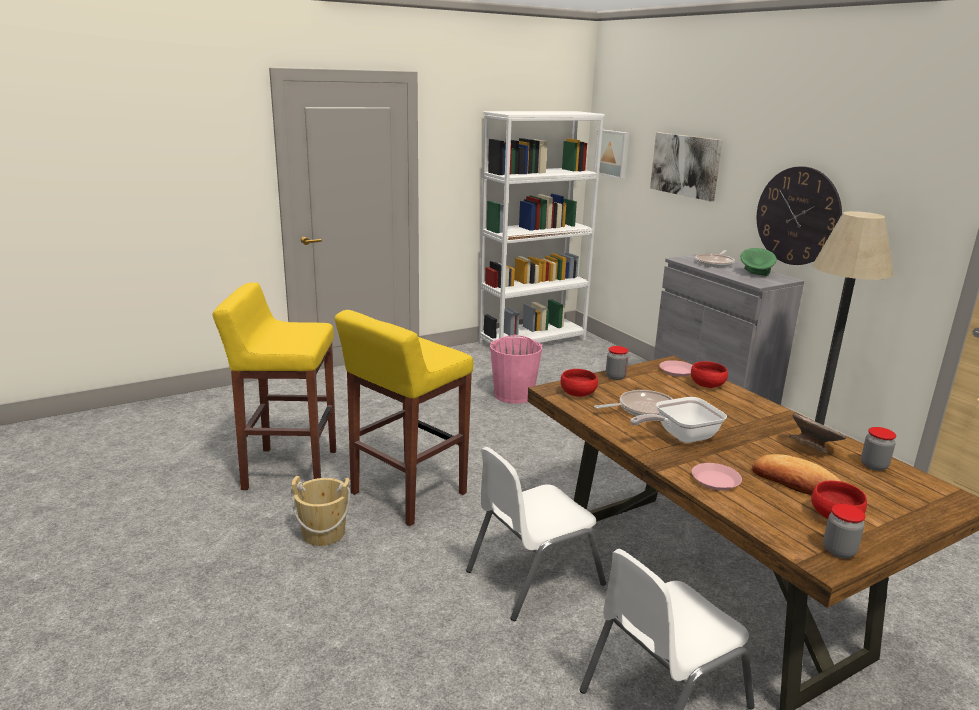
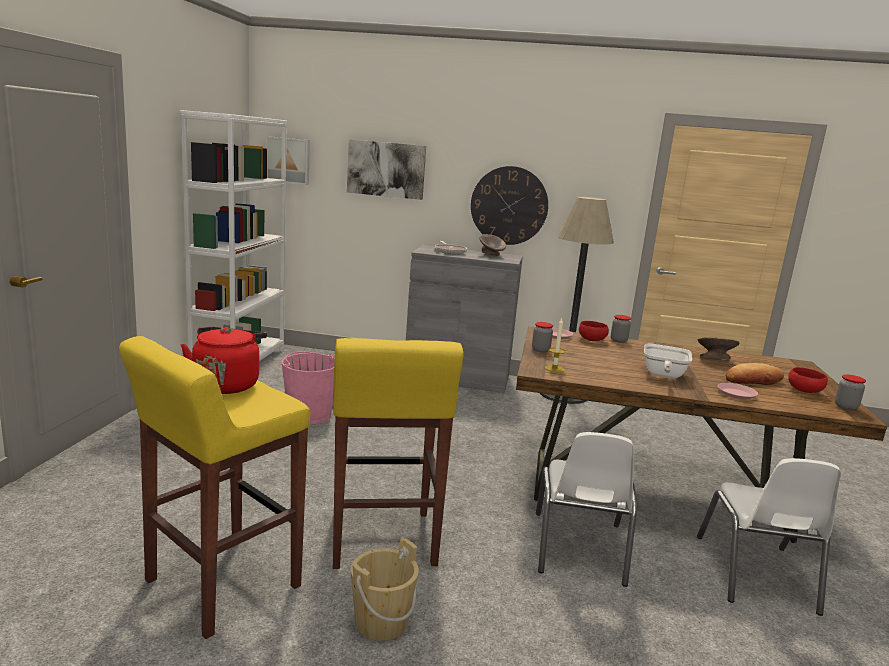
camera: 50 degrees left, 5 degrees down
(302, 328) = (227, 384): none -> red kettle
(578, 394) = (554, 369): red bowl -> candle
(643, 409) = (607, 366): frying pan -> none
(756, 274) = (491, 255): green bowl -> grey bowl
(874, 466) = (747, 359): jar -> jar (618, 340)

